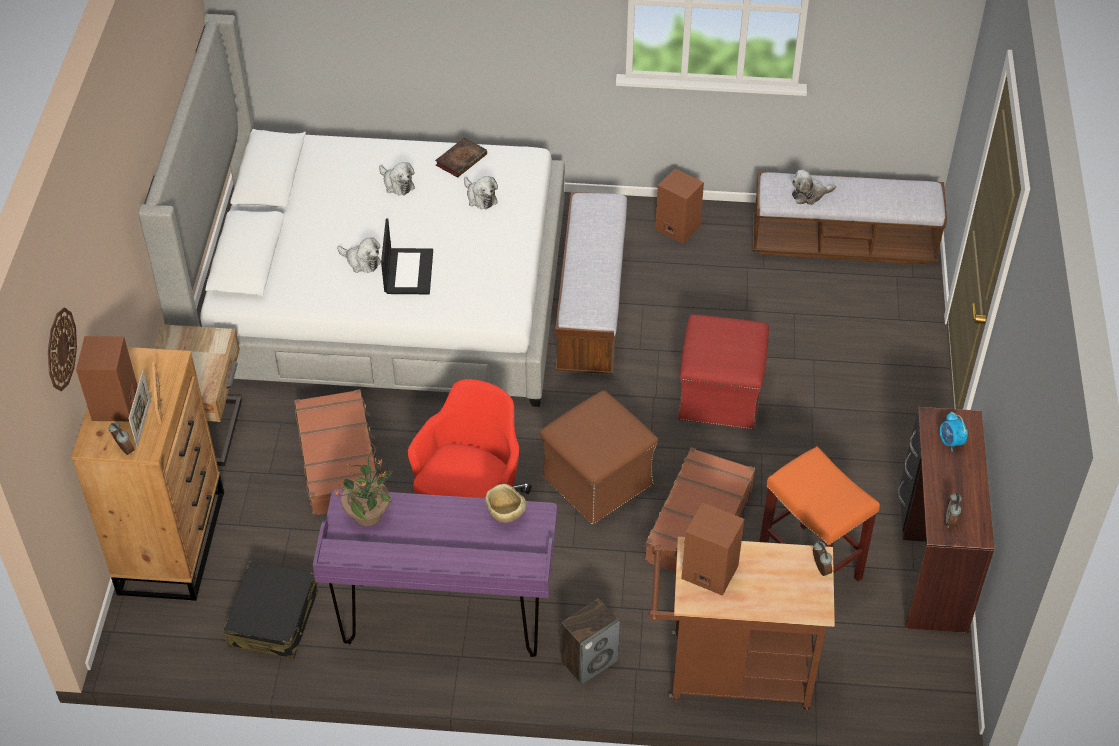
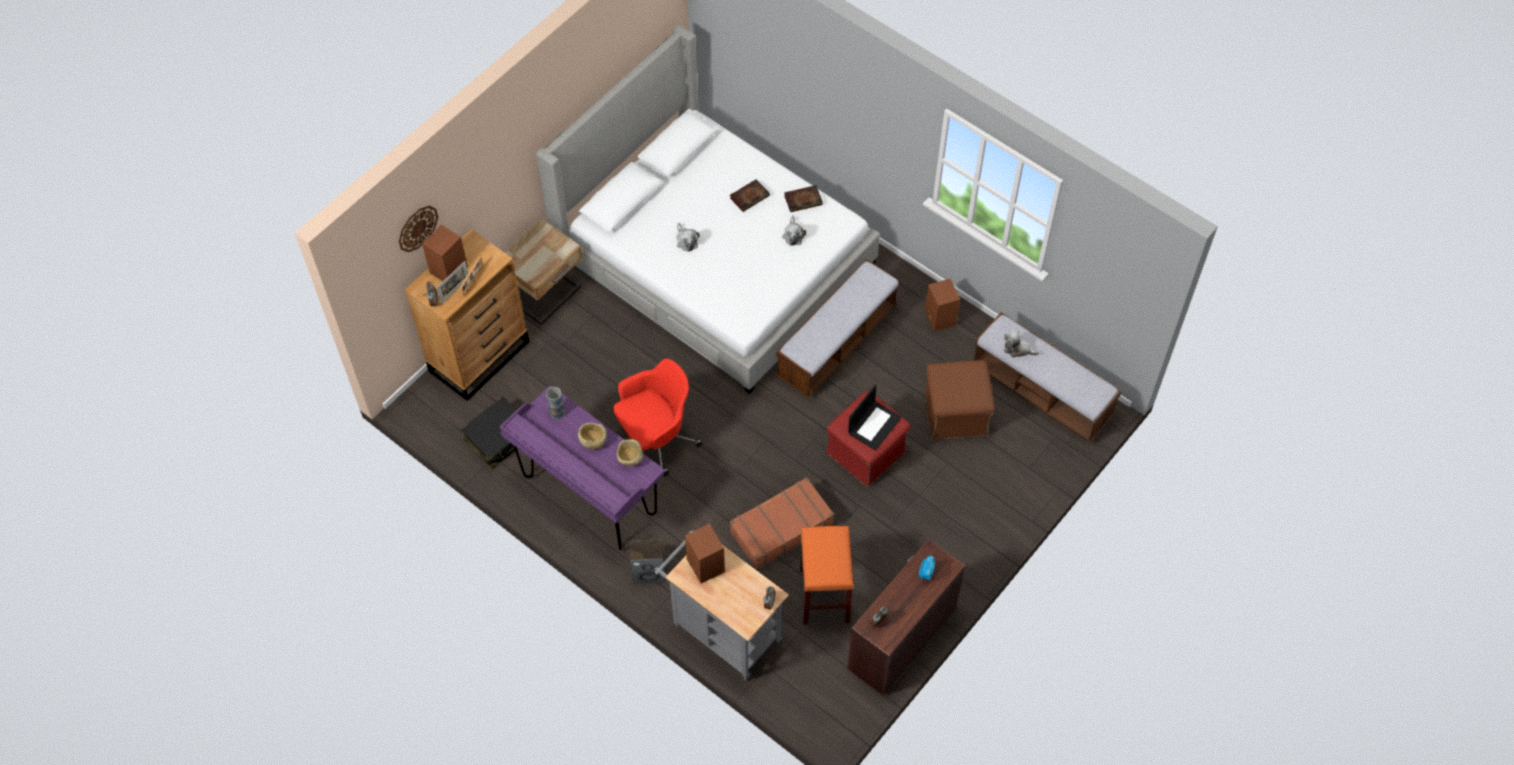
camera: 35 degrees right, 10 degrees up
(339, 461) = (607, 360): brown suitcase -> none
(368, 514) = (557, 412): potted plant -> vase
(397, 184) = (750, 196): plush toy -> book
(408, 271) = (707, 263): laptop -> laptop (874, 424)
(442, 521) = (593, 441): none -> beige bowl
(596, 481) = (744, 463): brown ottoman -> brown ottoman (955, 414)
(730, 672) = (722, 629): brown cart -> grey cart

